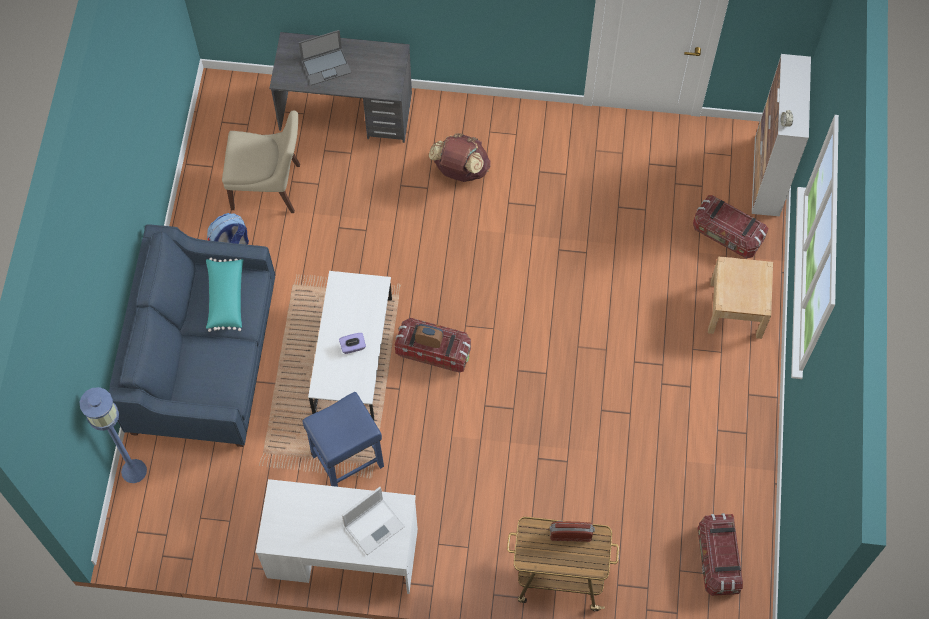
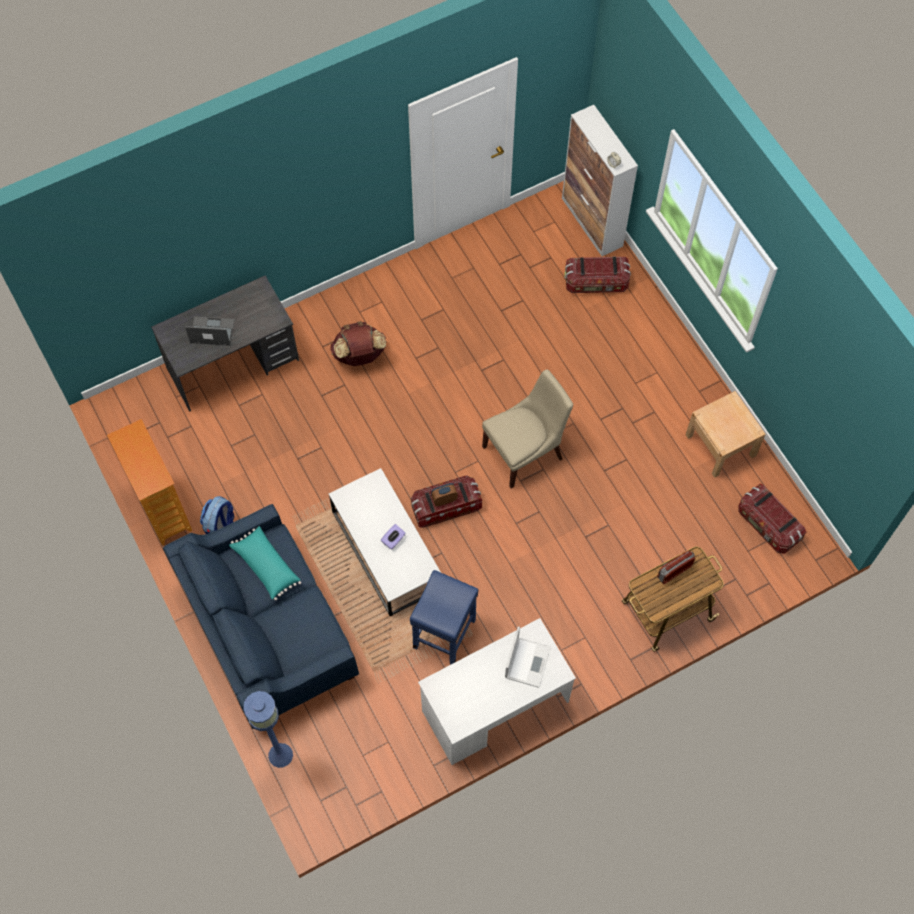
camera: 35 degrees left, 0 degrees up
(194, 201) = (162, 511): none -> bookcase
(269, 187) = (216, 461): beige chair -> beige chair (525, 451)
(327, 66) = (211, 331): laptop -> laptop turned 120 degrees counterclockwise
(735, 309) = (643, 334): beige nightstand -> beige nightstand (720, 445)

